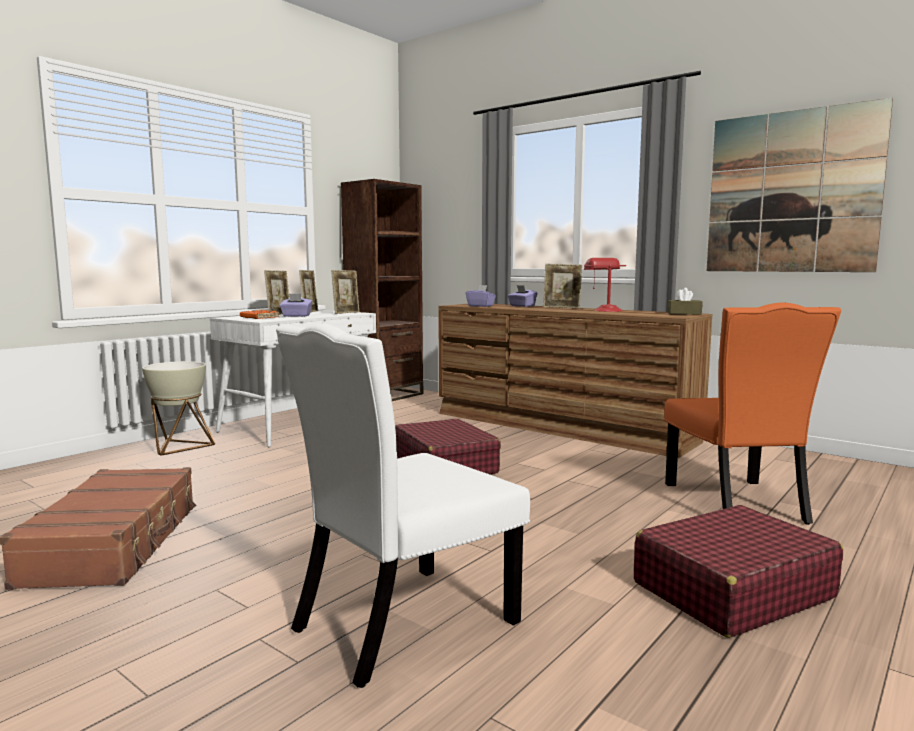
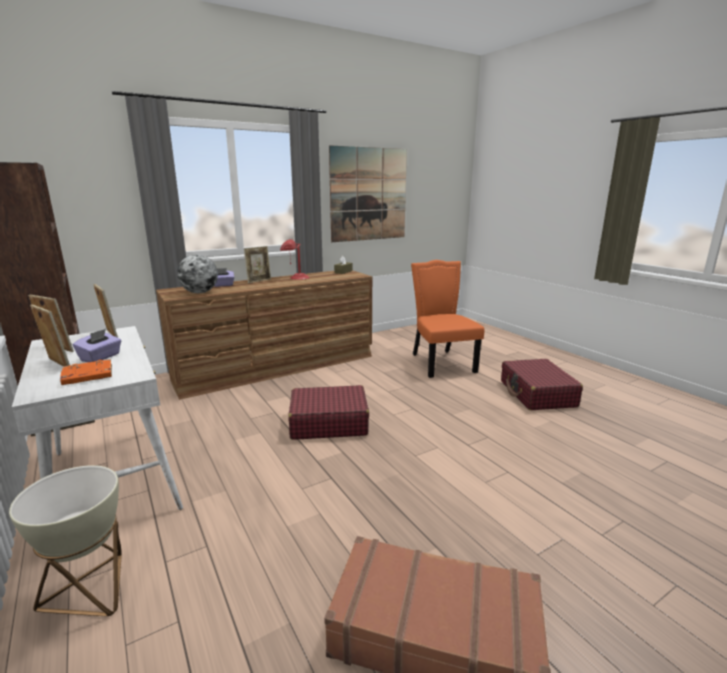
camera: 70 degrees left, 10 degrees up
(406, 621) = (574, 478): white chair -> none
(480, 306) = (200, 292): purple tissue box -> globe
(735, 501) = (442, 364): orange chair -> orange chair turned 120 degrees counterclockwise

